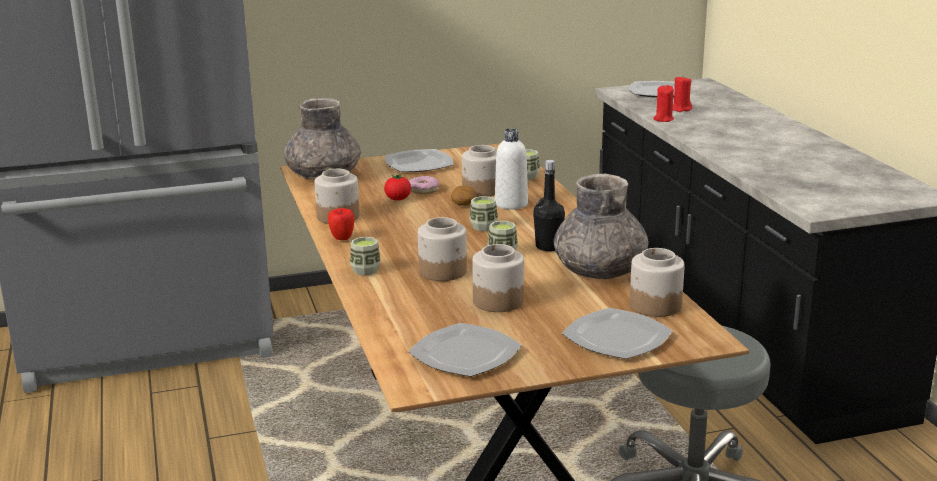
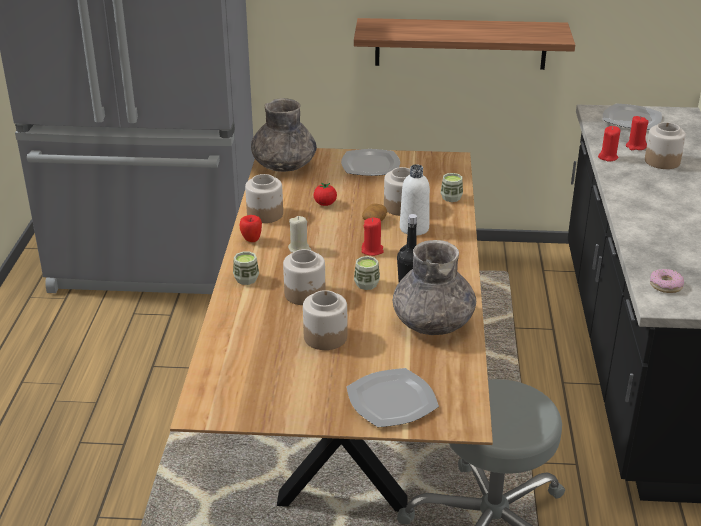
camera: 20 degrees right, 10 degrees up
(403, 237) = (299, 249): none -> beige candle
(424, 190) = (353, 197): donut -> donut (666, 285)
(466, 354) = (261, 387): plate -> none
(468, 38) = (460, 43): none -> shelf
(483, 227) = (372, 250): cup -> red candle
(655, 305) = (450, 373): jar -> jar (662, 161)

